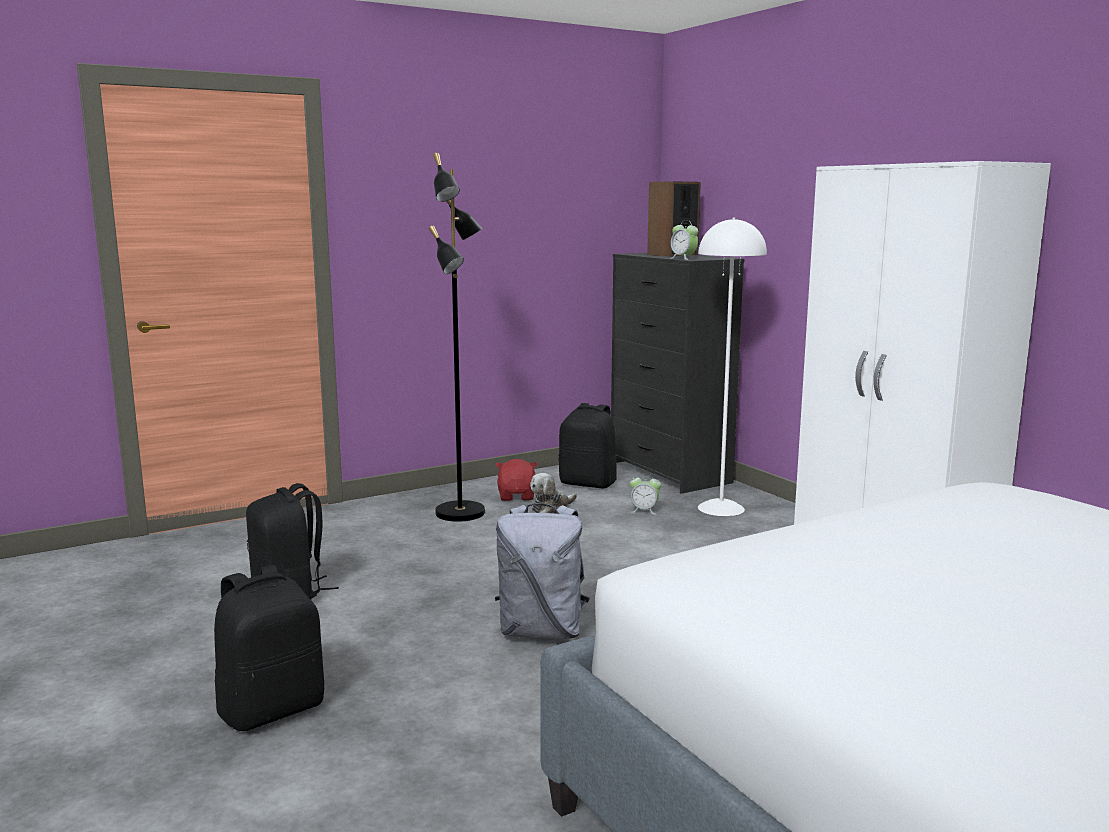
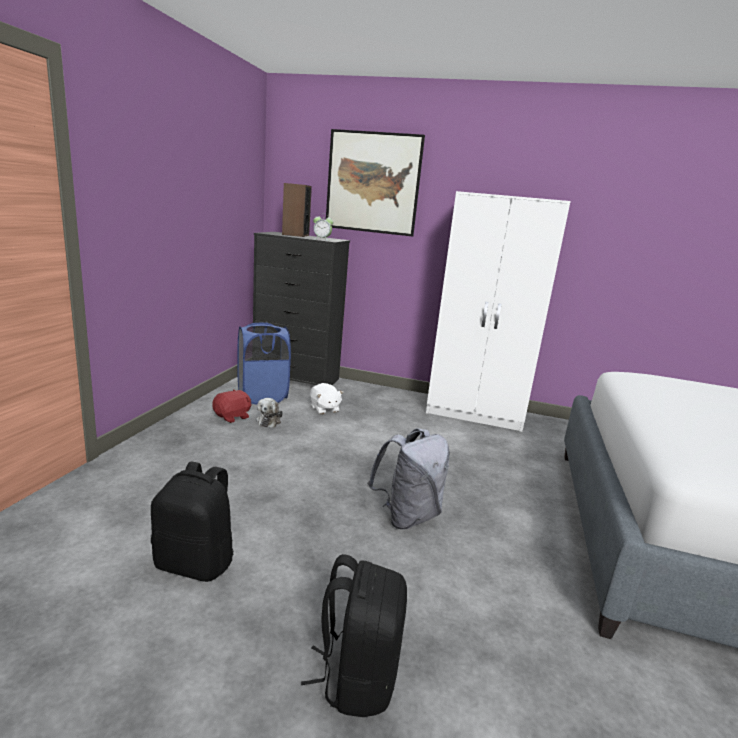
camera: 45 degrees left, 5 degrees up
(461, 513) = (215, 441): black floor lamp -> none
(517, 496) = (232, 417): red plush toy -> red plush toy turned 90 degrees clockwise
(588, 483) = (262, 396): black backpack -> blue laundry basket
(644, 511) = (324, 409): alarm clock -> white plush toy
(721, 508) = (358, 397): white floor lamp -> none
(775, 167) = (373, 183): none -> picture

